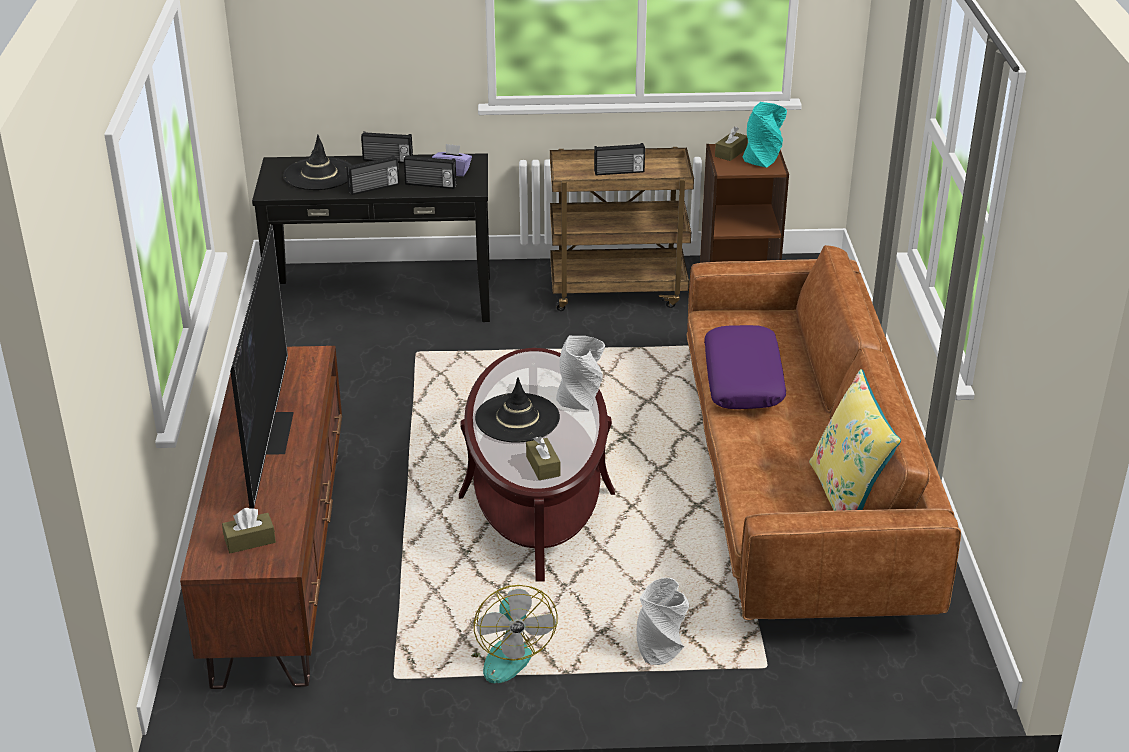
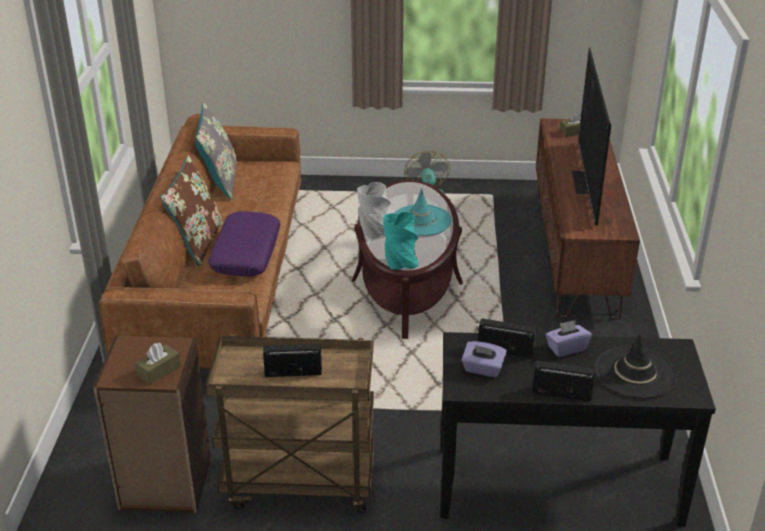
camera: 175 degrees left, 0 degrees up
(374, 188) = (566, 348): radio -> purple tissue box
(517, 418) = (421, 220): black hat -> turquoise hat
(543, 466) = (406, 192): brown tissue box -> none
(660, 648) = (346, 200): grey vase -> none
(763, 160) = (129, 357): turquoise vase -> turquoise vase (400, 262)
(815, 391) = (197, 243): none -> brown pillow
(847, 496) = (219, 181): yellow pillow -> grey pillow

